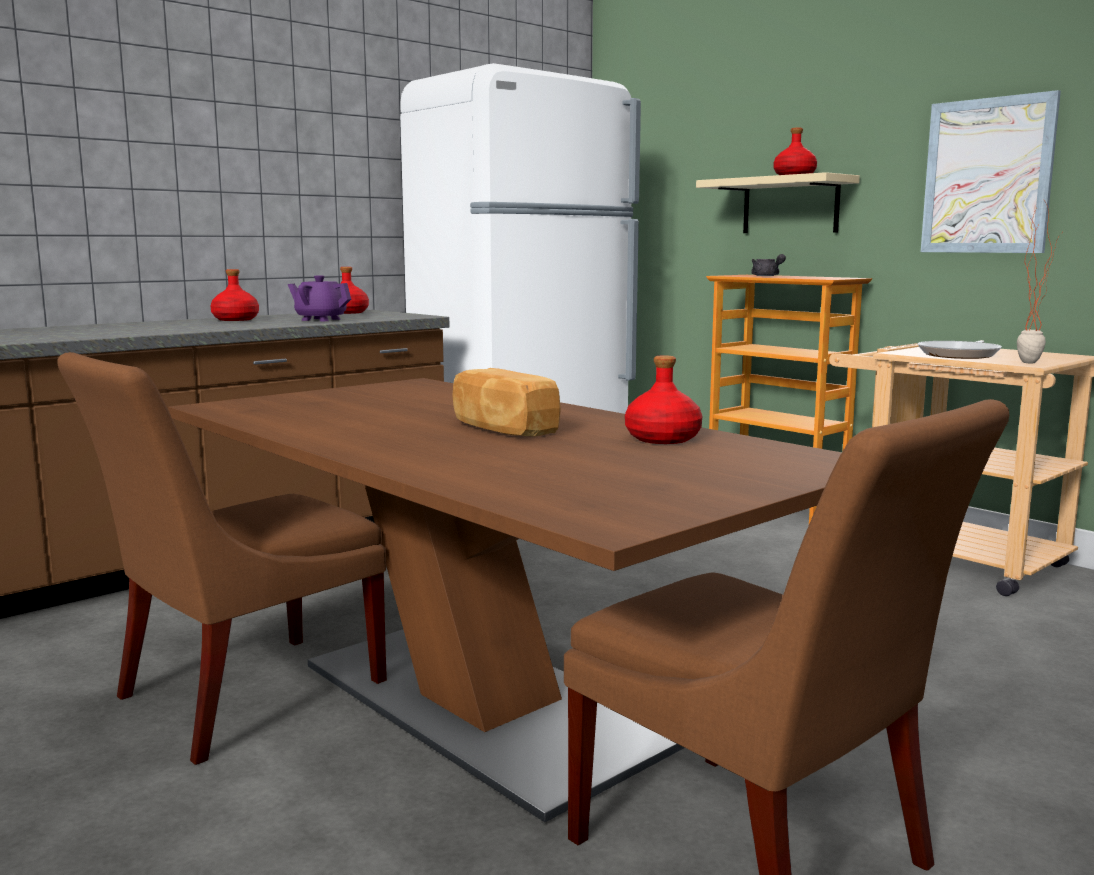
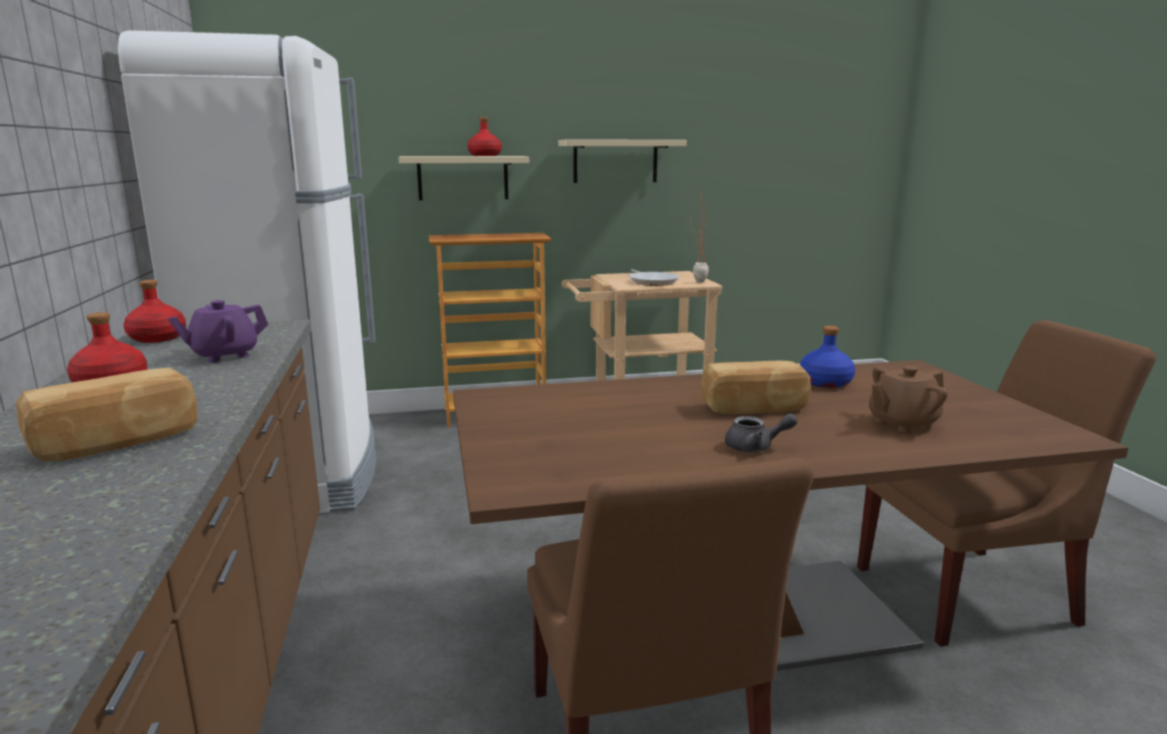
camera: 60 degrees left, 5 degrees up
(131, 329) = (118, 443): none -> bread
(537, 466) = (902, 423): none -> brown teapot
(662, 438) = (824, 382): red bottle -> blue bottle
(767, 276) = (470, 236): grey teapot -> grey teapot (755, 447)
(987, 176) = (615, 161): picture -> beige shelf

